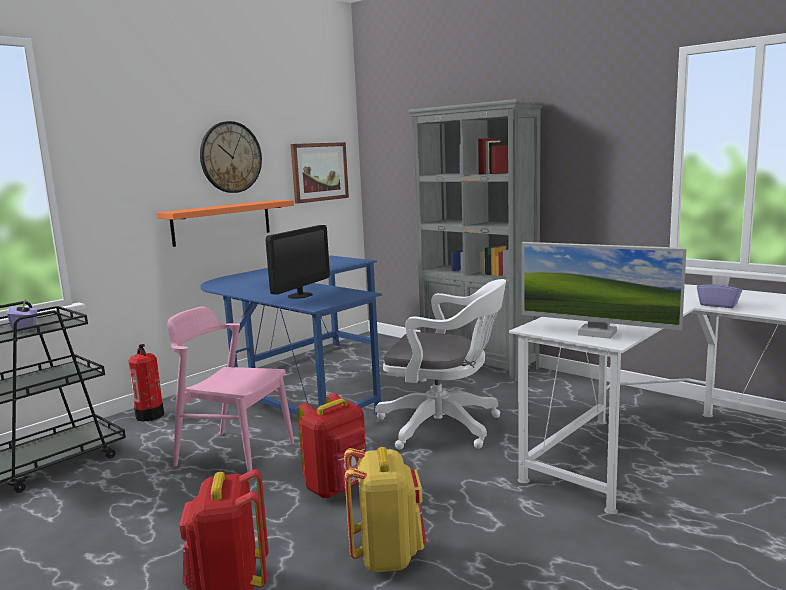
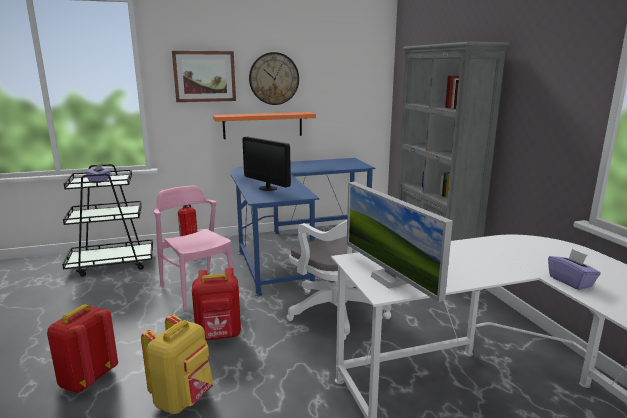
camera: 30 degrees right, 5 degrees up
(300, 295) = (268, 188): monitor -> monitor turned 75 degrees clockwise
(319, 172) = (352, 92): picture -> picture (204, 76)

